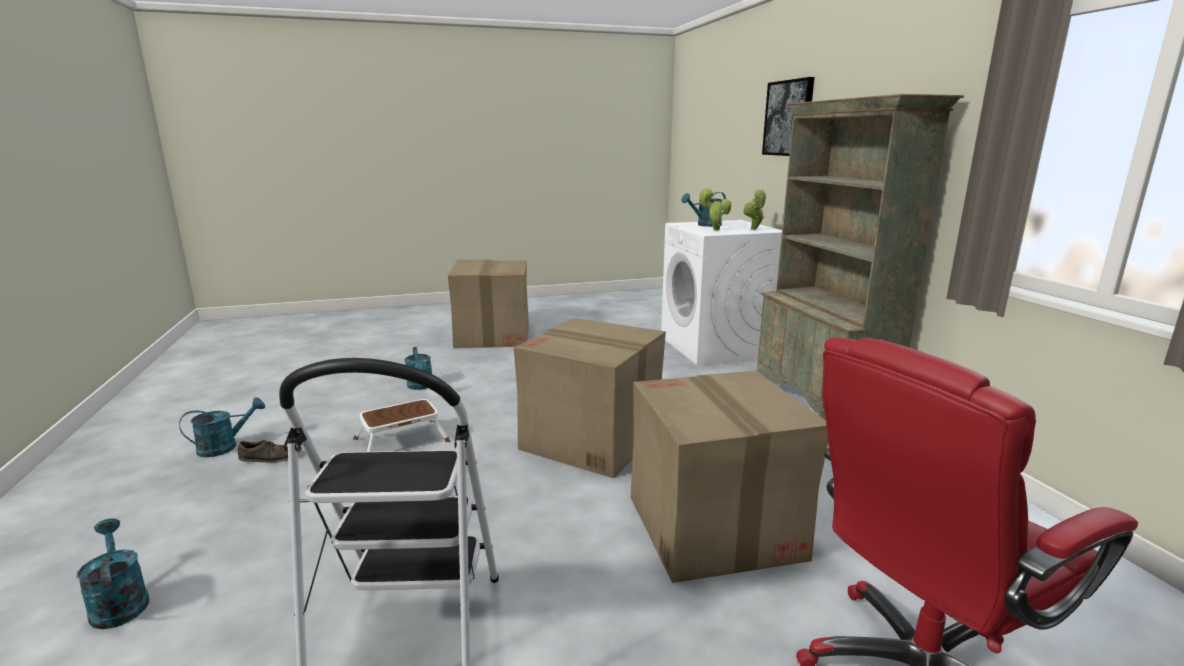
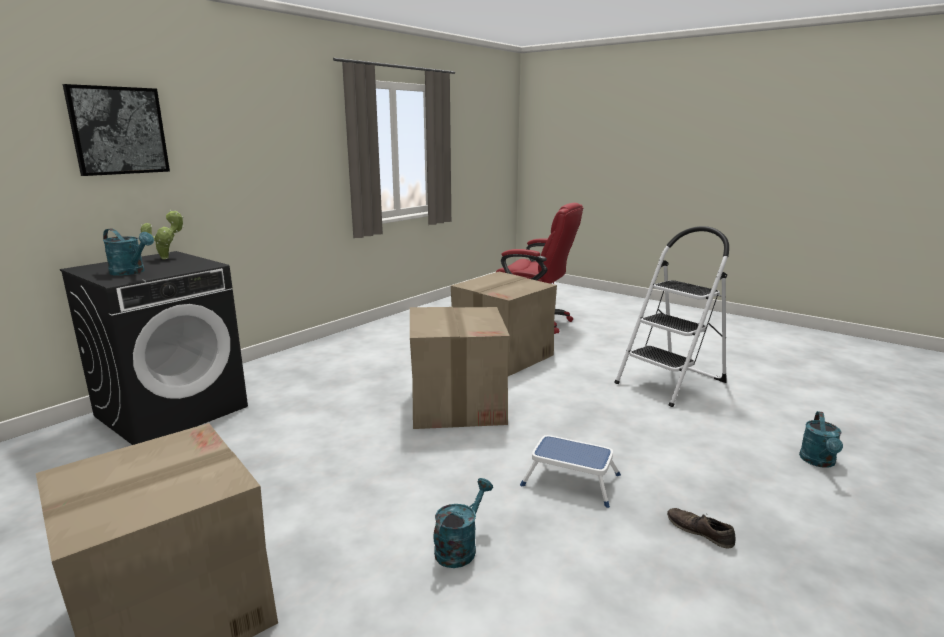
camera: 125 degrees left, 0 degrees up
(225, 447) = (749, 583): turquoise watering can -> none
(401, 440) = (571, 480): brown step ladder -> blue step ladder
(714, 230) = (176, 266): potted plant -> none
(716, 347) = (172, 411): white washing machine -> black washing machine
(820, 404) = (310, 354): green bookcase -> none

